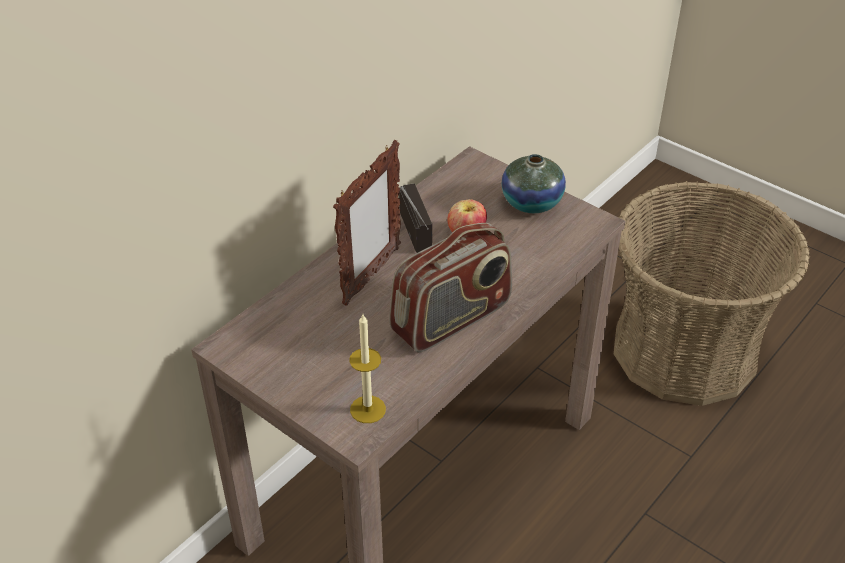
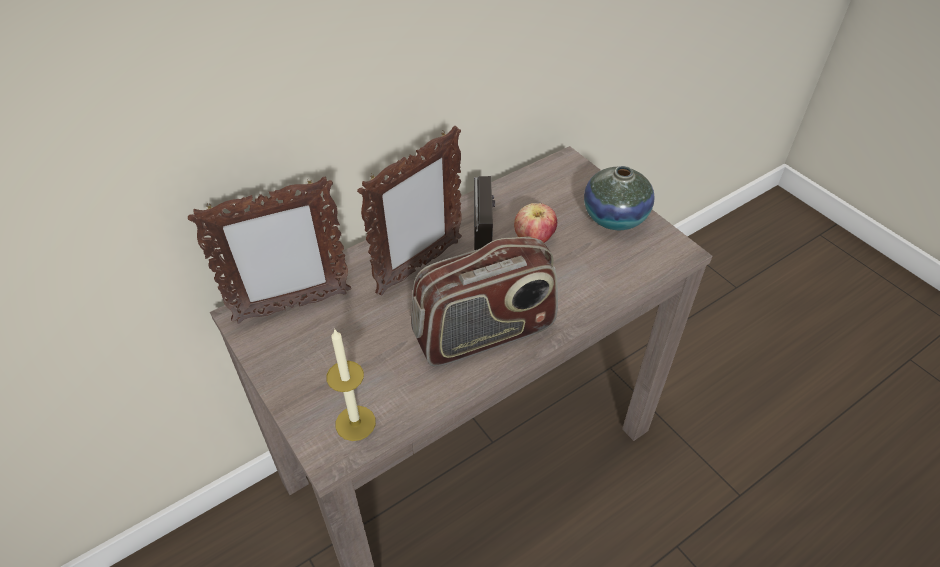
camera: 15 degrees right, 5 degrees up
(268, 330) = (292, 307): none -> picture frame
(683, 351) = (759, 381): basket -> none

